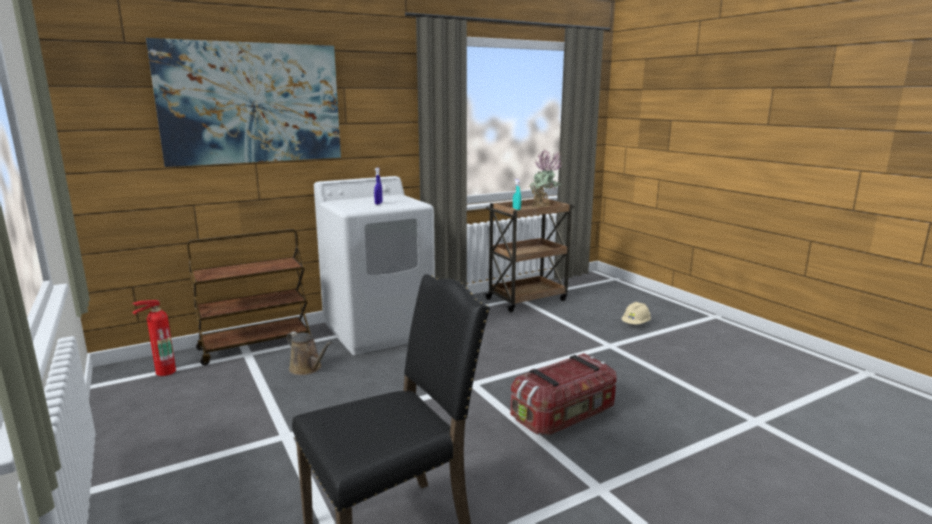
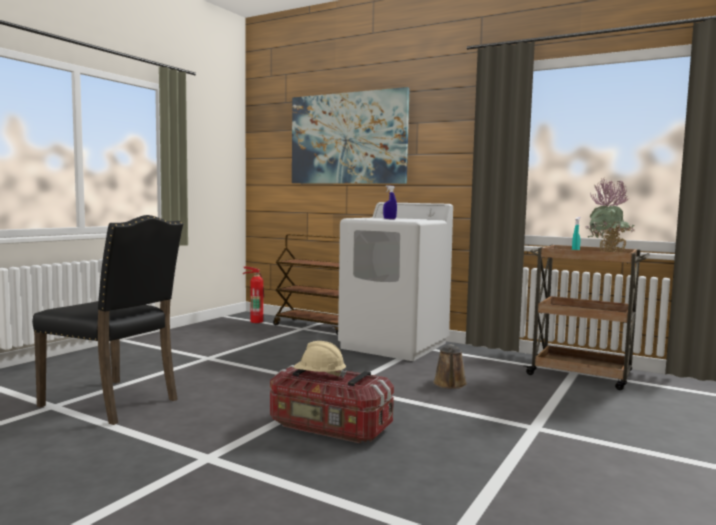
camera: 60 degrees right, 10 degrees down
(307, 368) = (302, 343): brown watering can -> brown watering can (450, 384)
(635, 324) = (637, 434): beige hard hat -> beige hard hat (319, 376)

